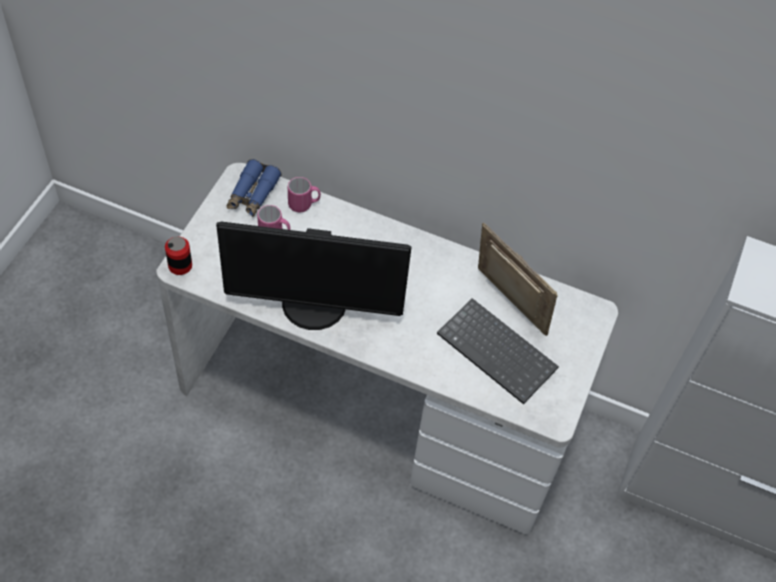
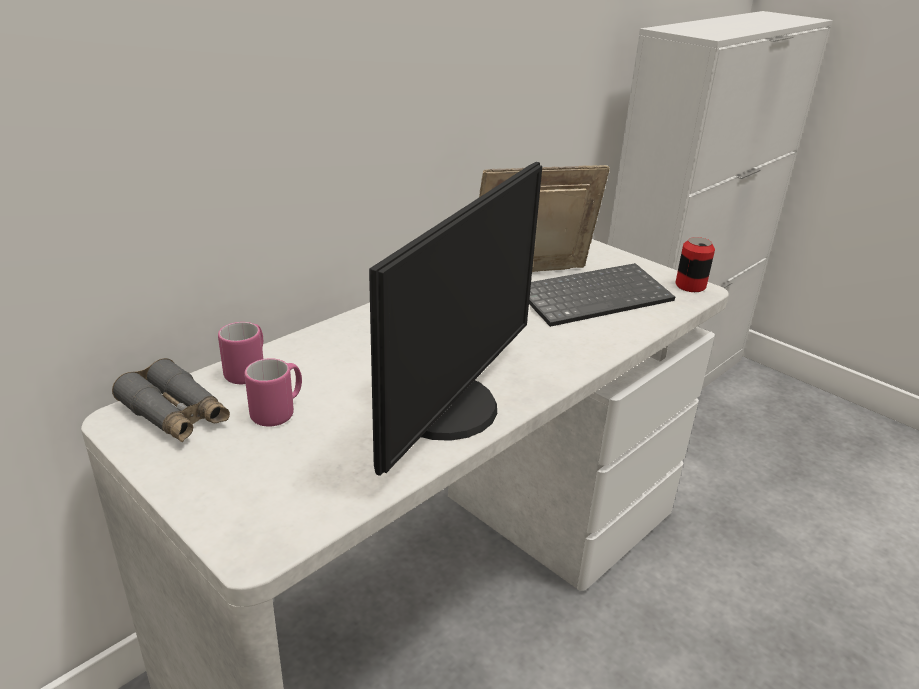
camera: 65 degrees left, 25 degrees down
(180, 266) = (250, 543): can -> can (690, 286)
(253, 194) = (175, 414): blue binoculars -> grey binoculars

